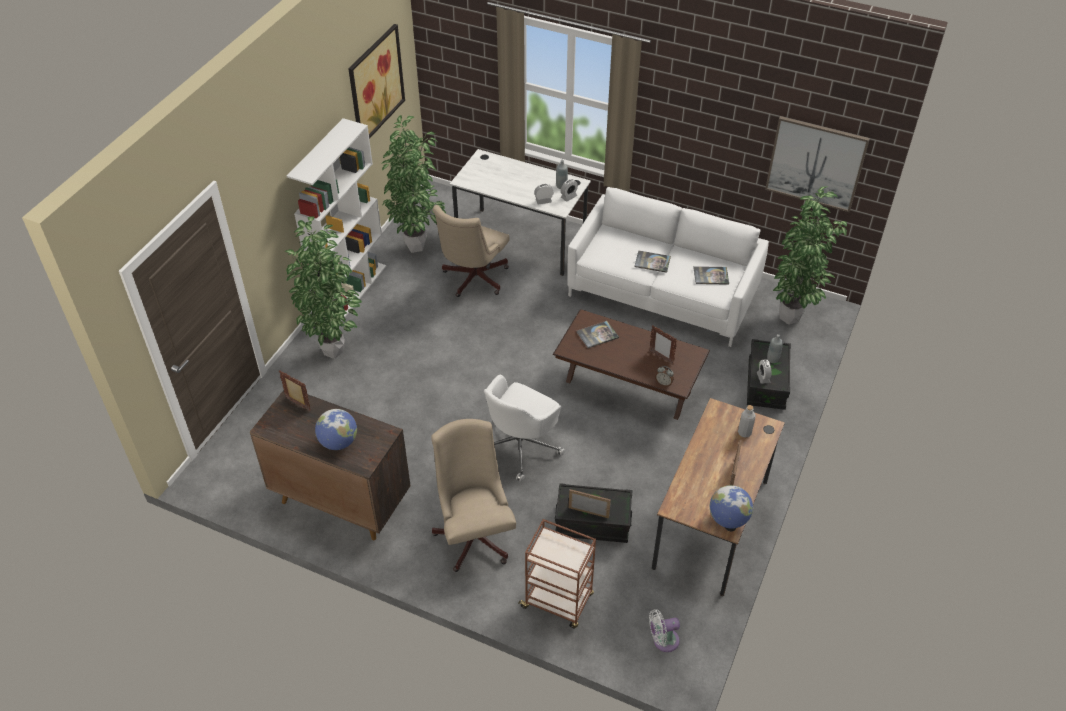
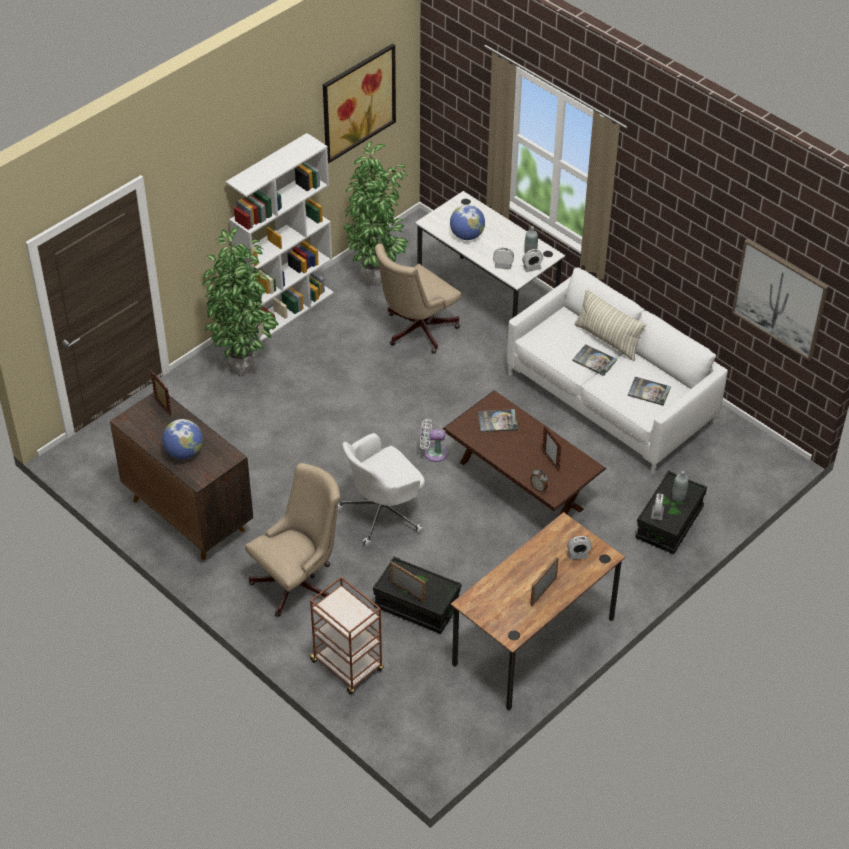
camera: 20 degrees right, 0 degrees up
(474, 533) = (299, 581): beige office chair -> beige office chair turned 45 degrees clockwise
(653, 242) = (607, 339): none -> pillow
(663, 640) = (429, 731): white fan -> white fan (433, 453)
(728, 519) = (515, 628): globe -> globe (467, 235)
(744, 432) = (578, 554): grey bottle -> alarm clock
(791, 319) = (736, 463): potted plant -> none

